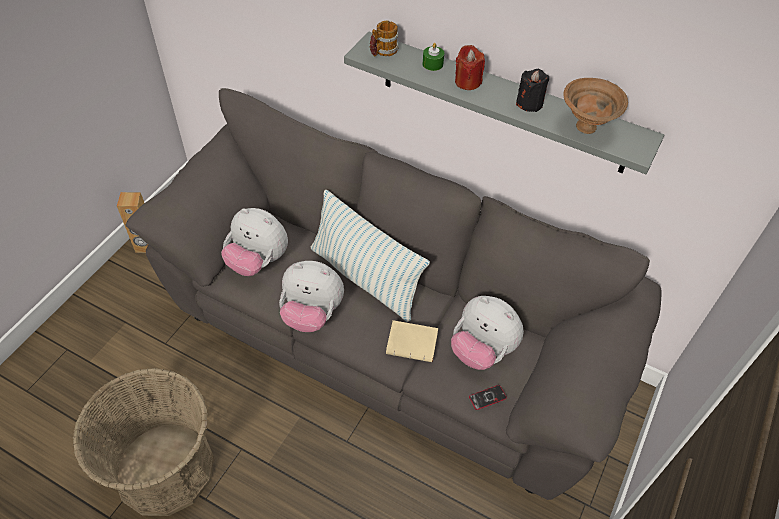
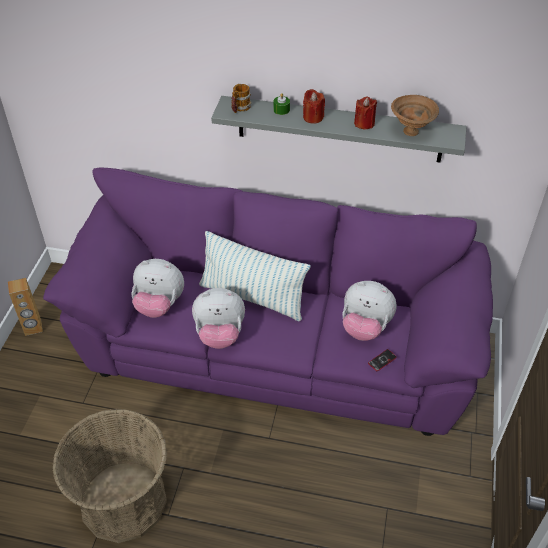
camera: 15 degrees left, 5 degrees down
(385, 347) = (274, 358): grey sofa -> purple sofa
(413, 343) = (310, 335): beige book -> none
(529, 103) = (364, 123): black candle -> red candle

